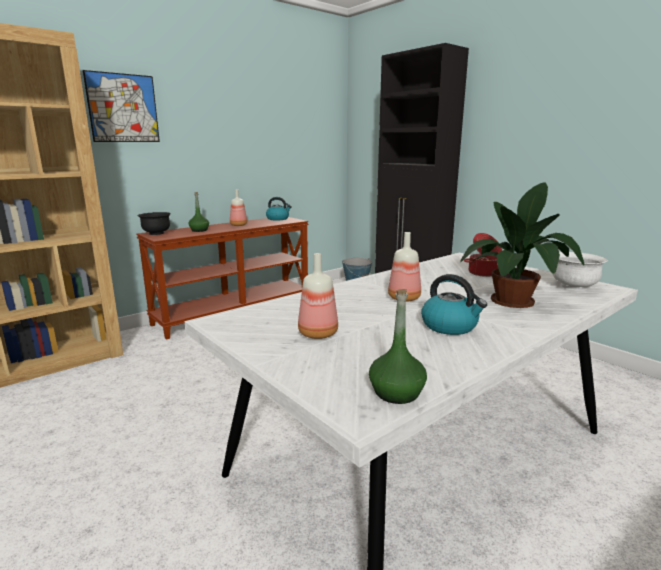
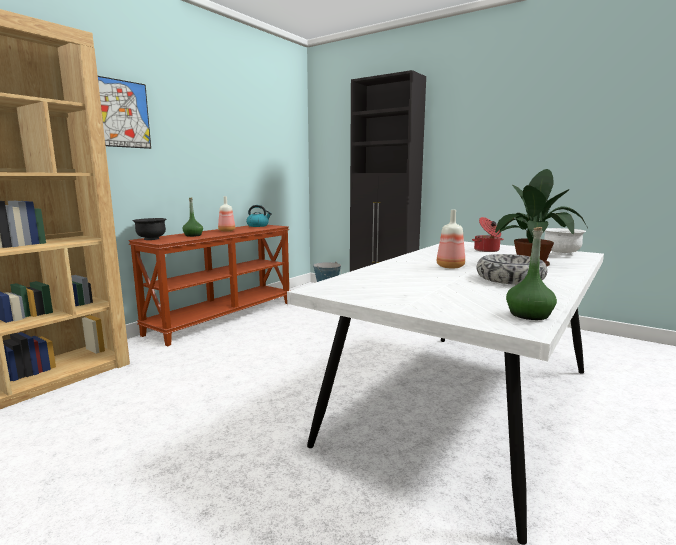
camera: 15 degrees left, 5 degrees down
(318, 334) = (418, 290): bottle -> none
(450, 326) = (509, 279): kettle -> bowl

